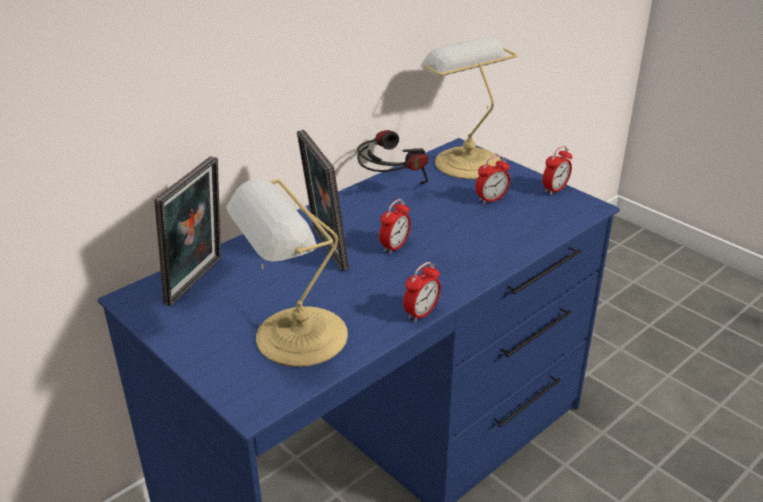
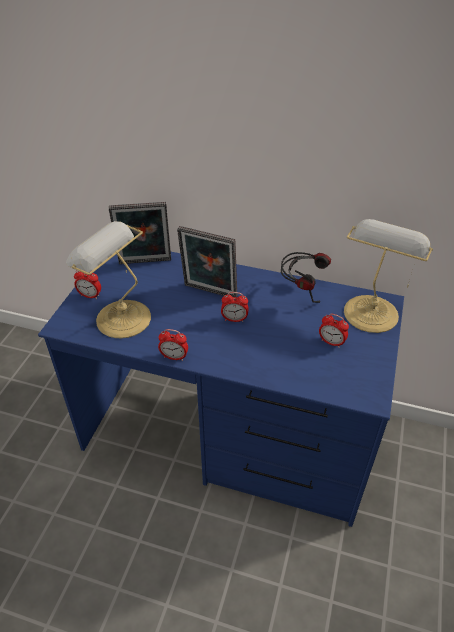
camera: 60 degrees right, 10 degrees up
(325, 249) = (209, 293): picture frame -> picture frame turned 105 degrees counterclockwise
(555, 189) = (378, 371): alarm clock -> alarm clock (90, 296)

